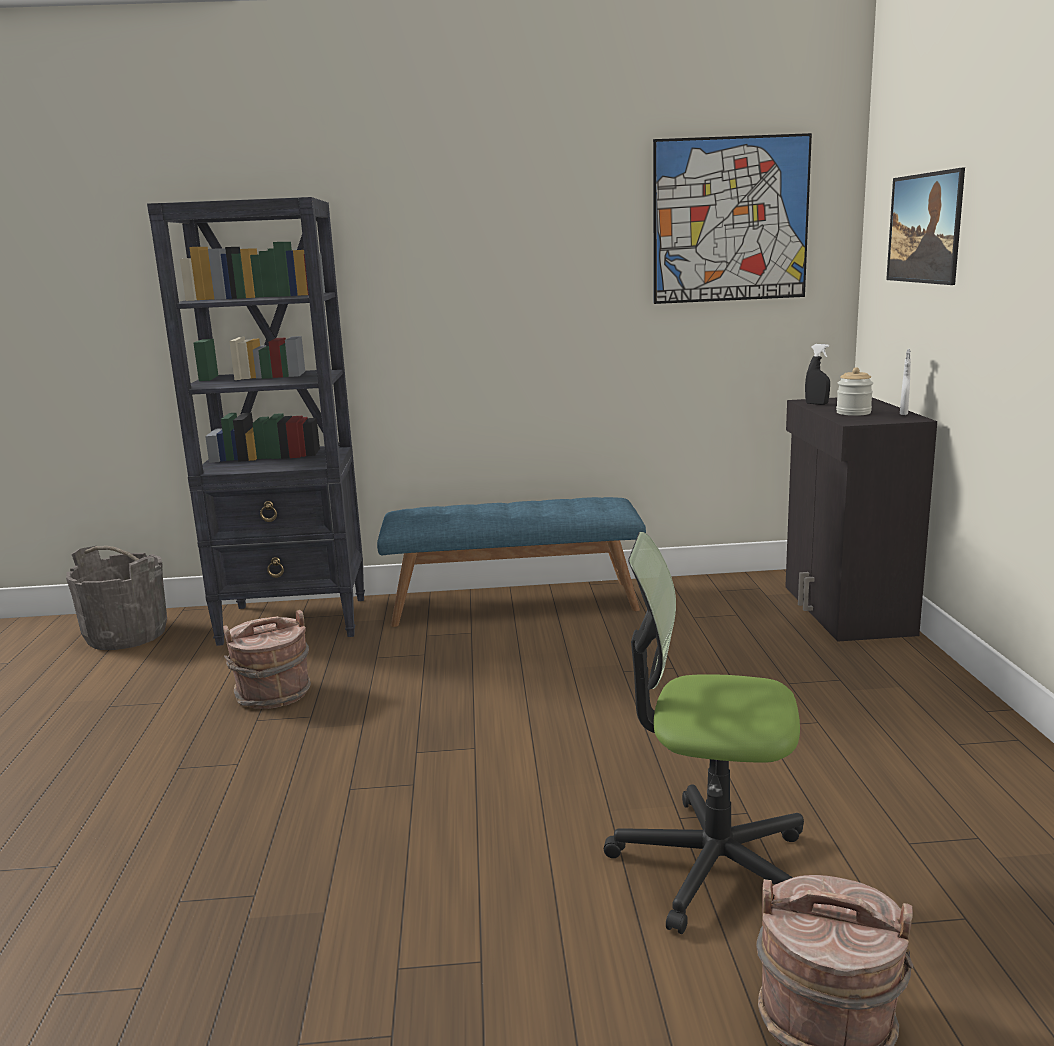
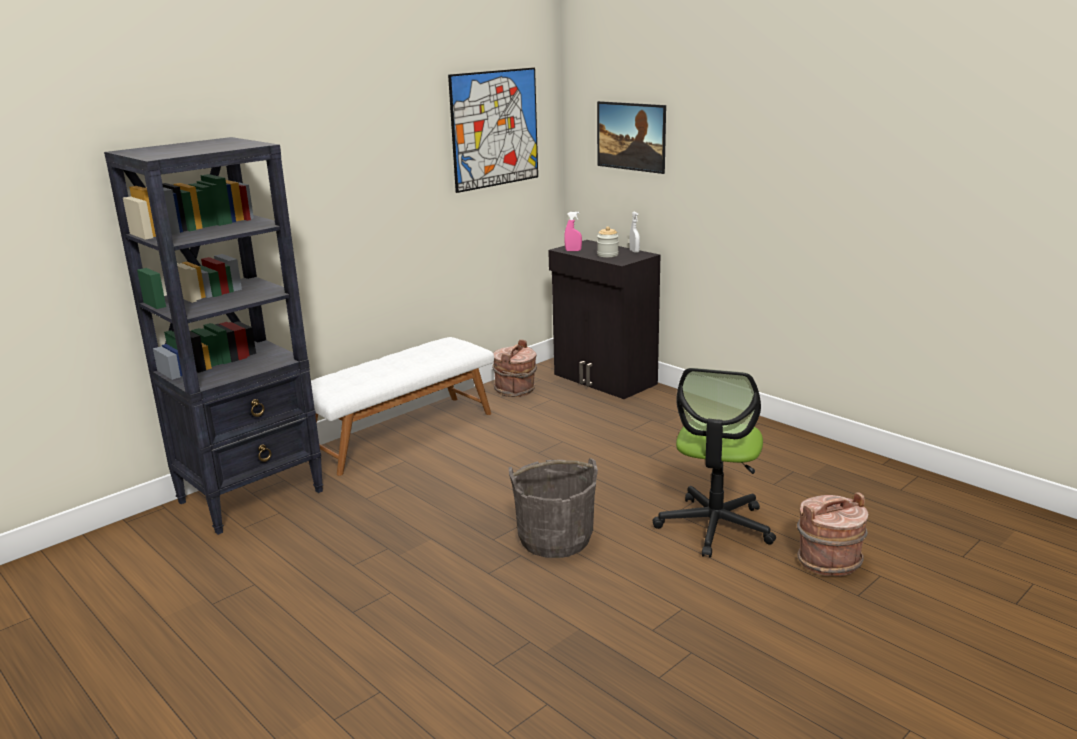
camera: 40 degrees left, 5 degrees up
(127, 635) = (111, 556): grey bucket -> grey bucket (555, 538)
(273, 695) = (334, 547): brown bucket -> brown bucket (515, 390)
(514, 603) = (401, 433): blue bench -> white bench
(711, 864) = (714, 526): office chair -> office chair turned 45 degrees counterclockwise
(816, 404) = (573, 251): black spray bottle -> pink spray bottle

